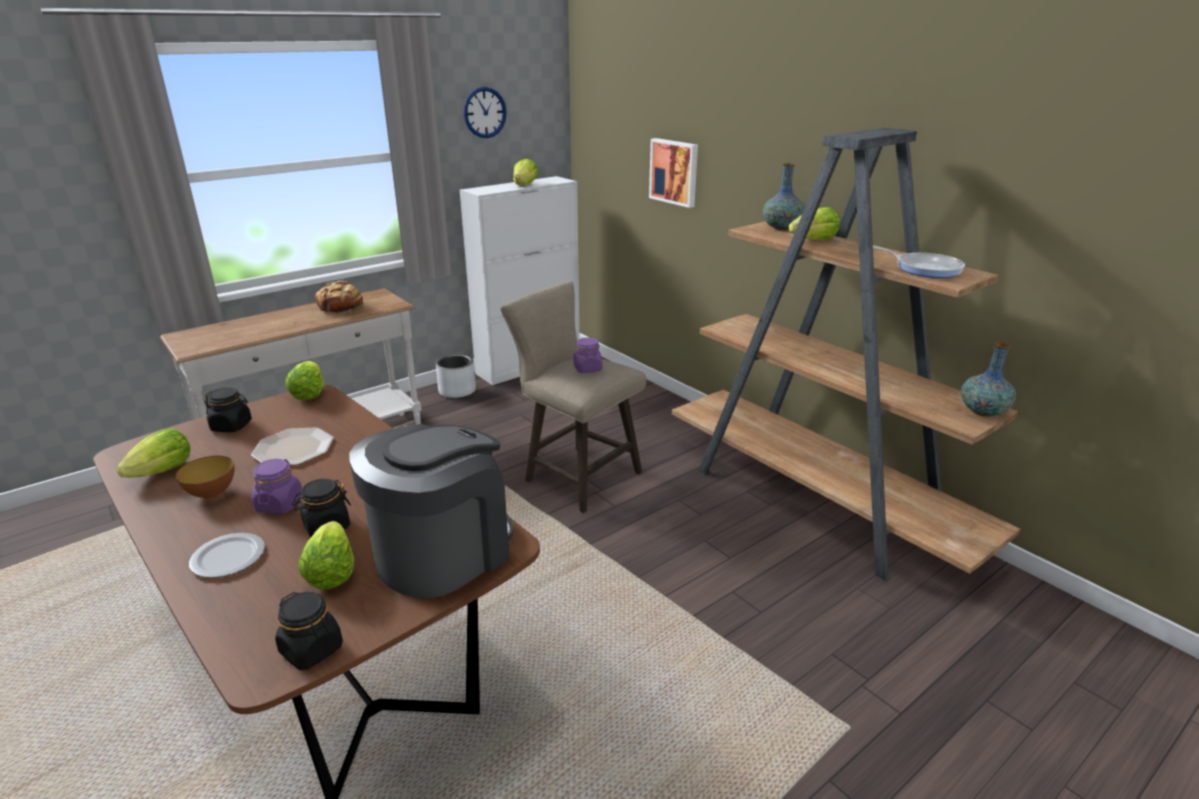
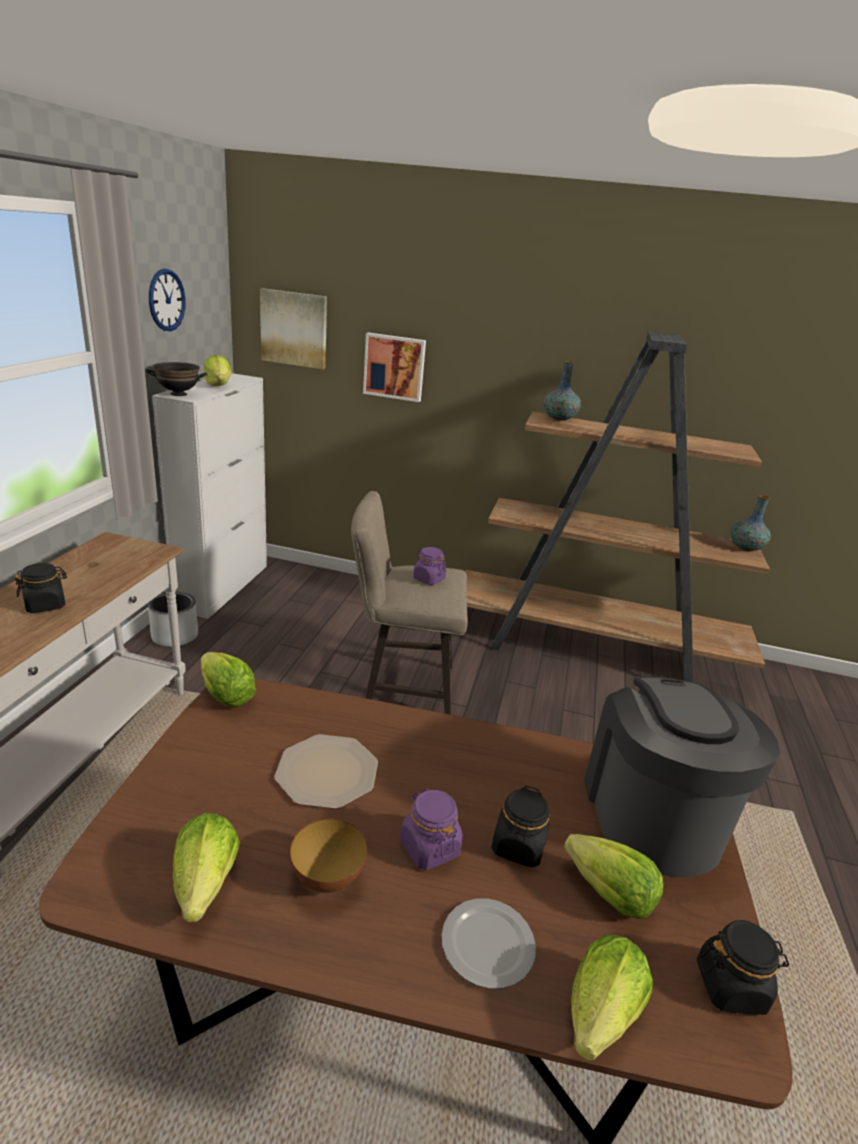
camera: 40 degrees left, 0 degrees up
(232, 426) = (194, 776): black jar -> black jar (45, 605)
(341, 307) = (88, 568): bread -> none
(479, 189) = (178, 394): none -> black bowl
(607, 136) = (294, 328): none -> picture
(814, 240) = (603, 429): lettuce -> lettuce (602, 1013)
(924, 268) = (711, 445): frying pan -> none

